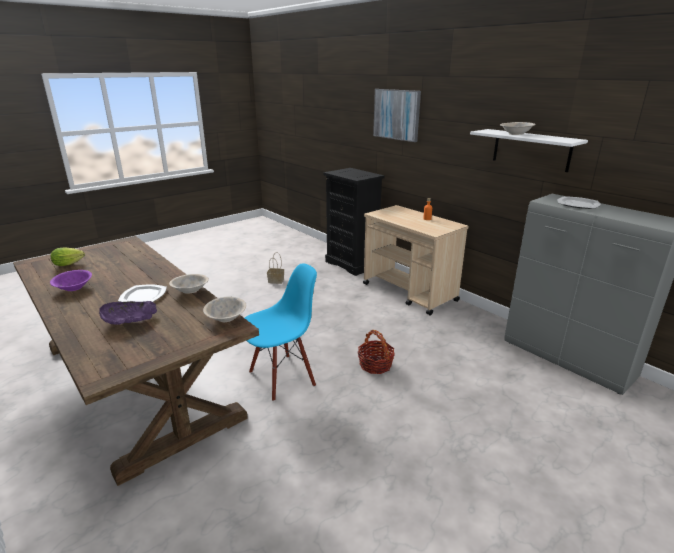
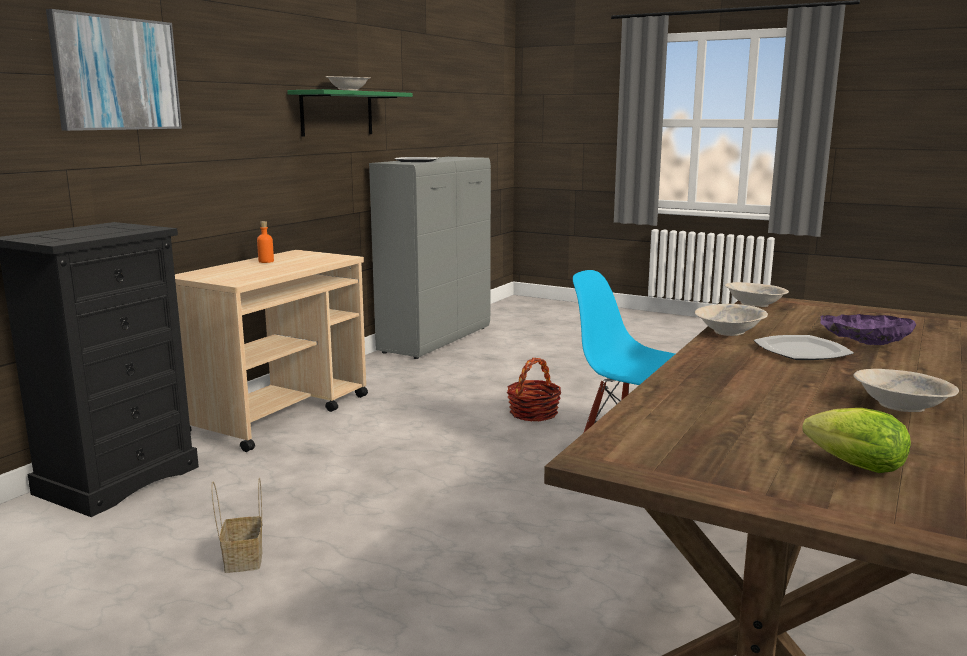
camera: 110 degrees left, 10 degrees down
(74, 287) = (900, 407): purple bowl -> beige bowl
(531, 150) = (337, 113): white shelf -> green shelf

